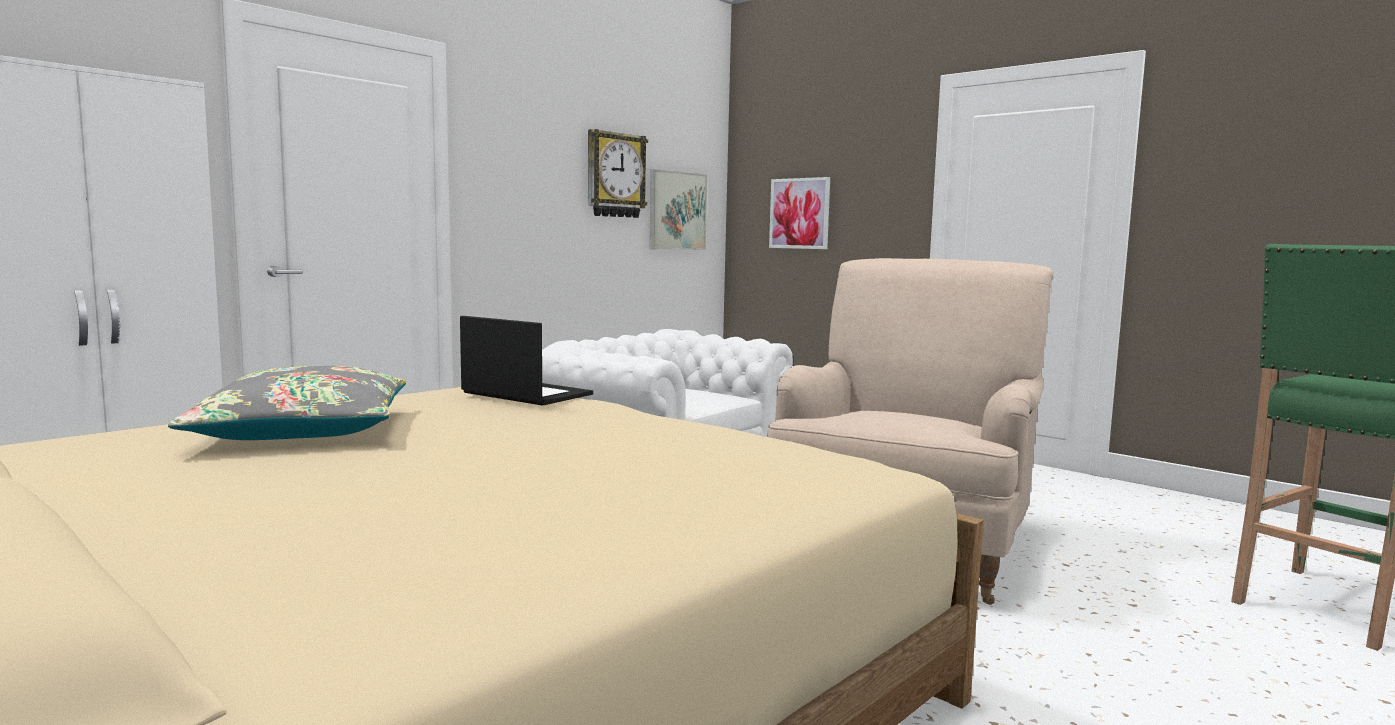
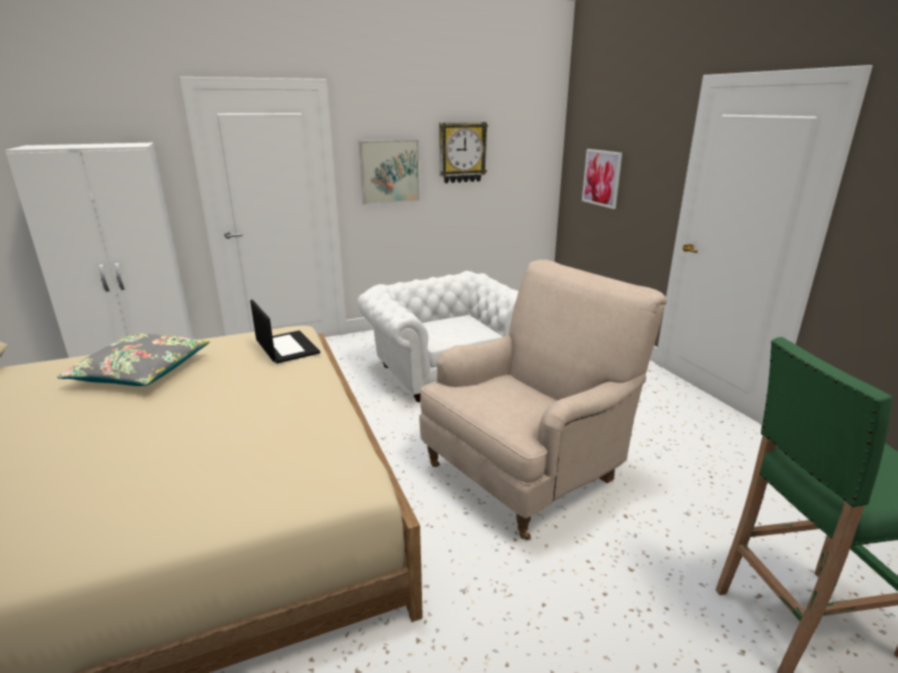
camera: 25 degrees right, 15 degrees up
(677, 211) = (516, 172): picture -> picture (389, 171)

